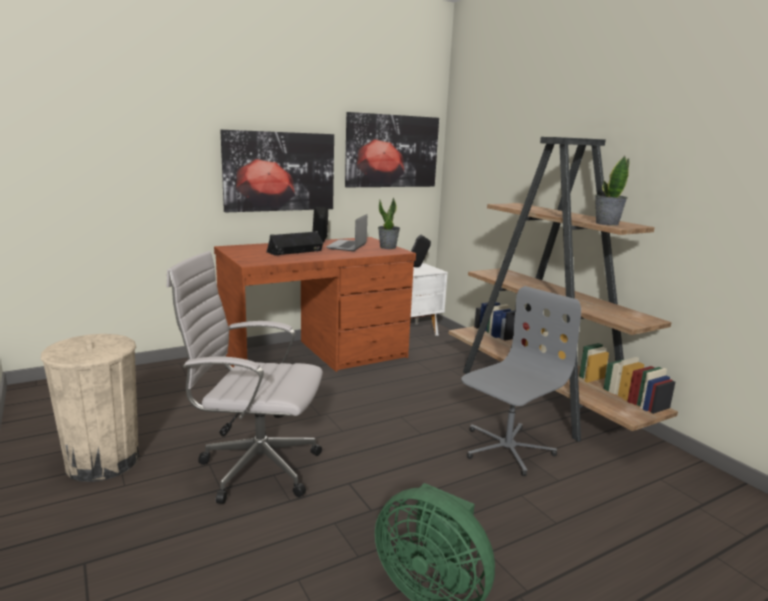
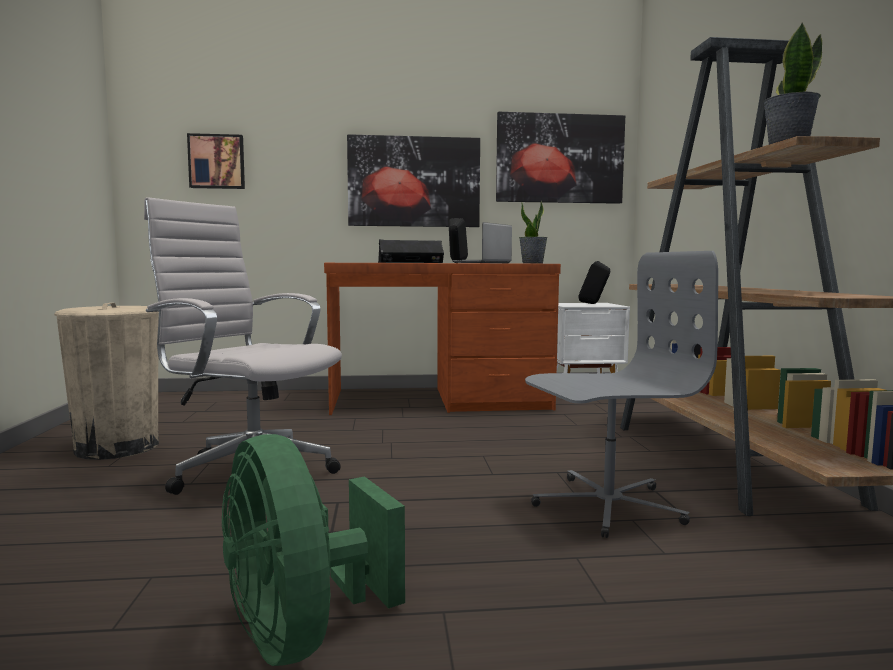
camera: 25 degrees right, 10 degrees down
(91, 154) = (217, 162): none -> picture

